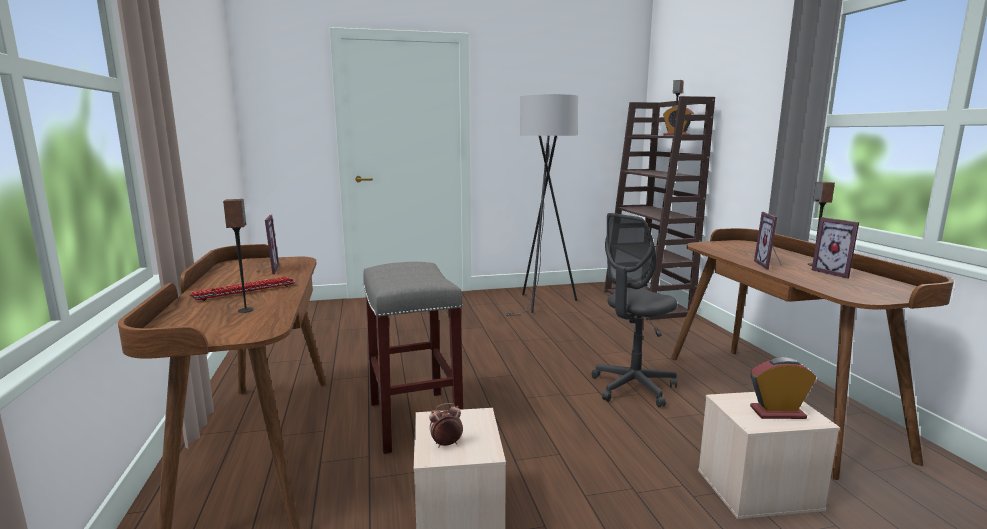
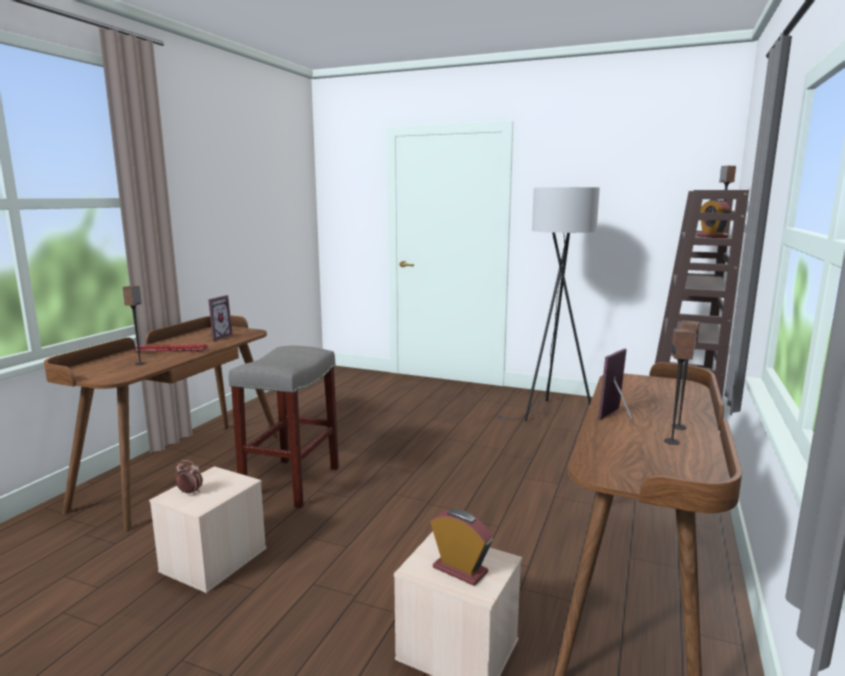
camera: 35 degrees right, 0 degrees up
(633, 388) = (502, 519): grey office chair -> none
(835, 273) = (672, 441): picture frame -> speaker

